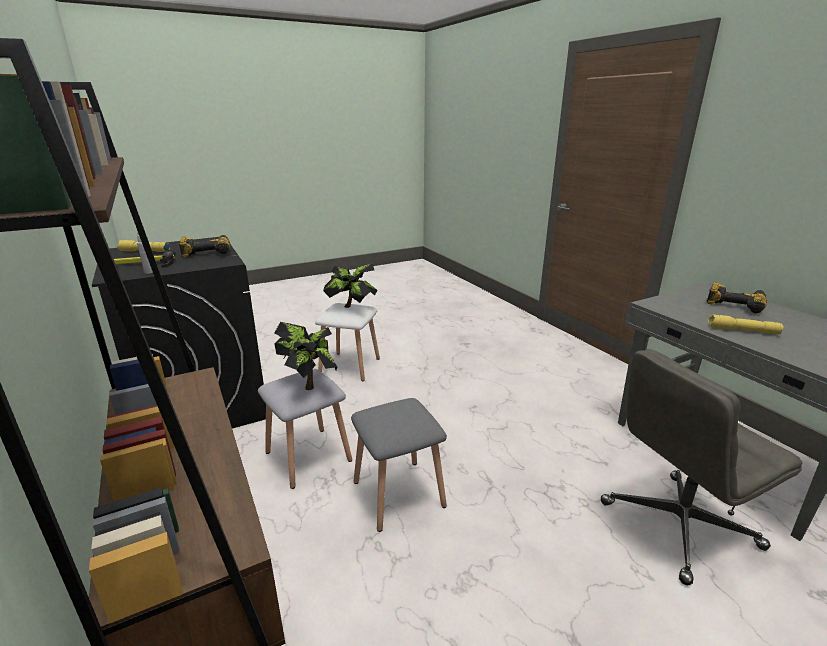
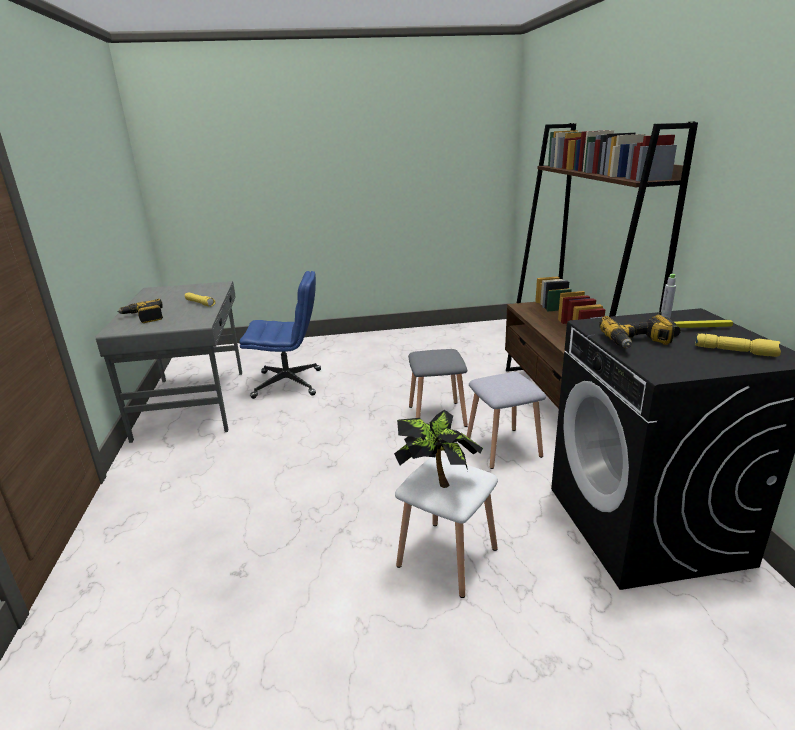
camera: 160 degrees left, 0 degrees up
(310, 383) = (498, 382): potted plant -> none
(677, 525) = (289, 383): grey office chair -> blue office chair

